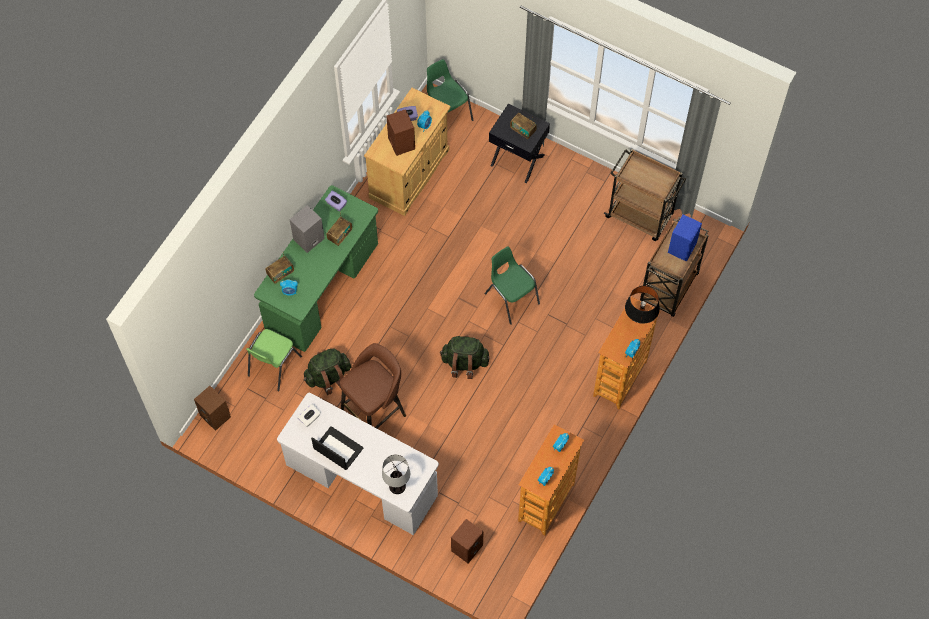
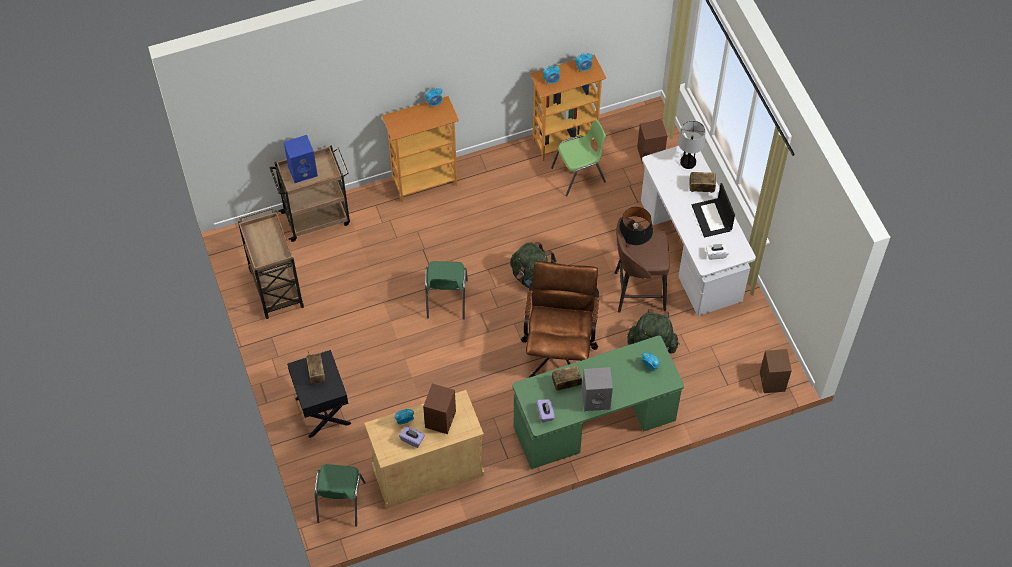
camera: 140 degrees left, 5 degrees down
(273, 366) = (691, 387): green chair -> green chair (579, 175)
(280, 274) = (646, 387): radio -> radio (701, 188)
(395, 324) = (559, 348): none -> brown office chair
(640, 317) = (402, 121): black table lamp -> black table lamp (634, 243)

